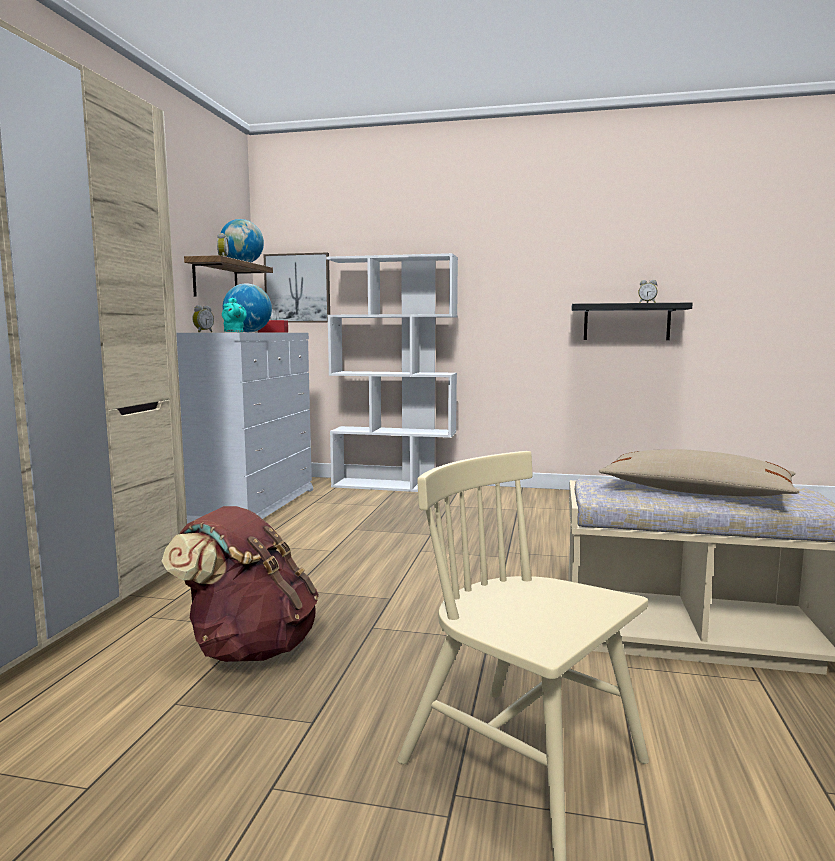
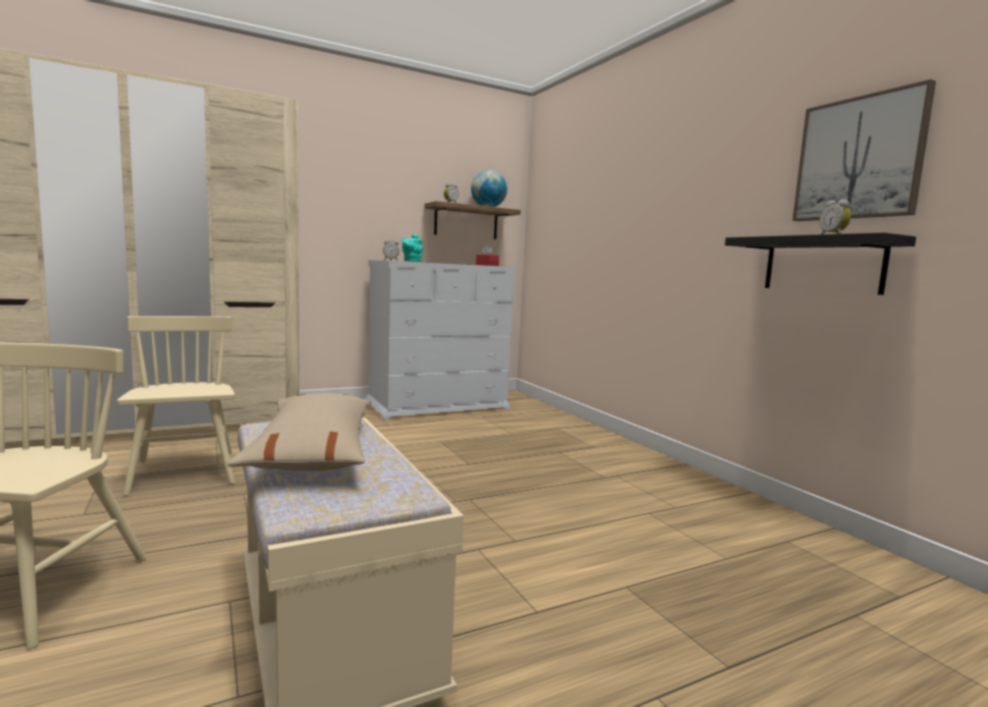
camera: 50 degrees right, 0 degrees up
(248, 332) = (445, 263): globe -> none
(249, 648) = (184, 472): brown backpack -> beige chair
(297, 288) = (546, 228): picture -> picture (859, 158)
(394, 486) = (573, 425): white bookcase -> none

